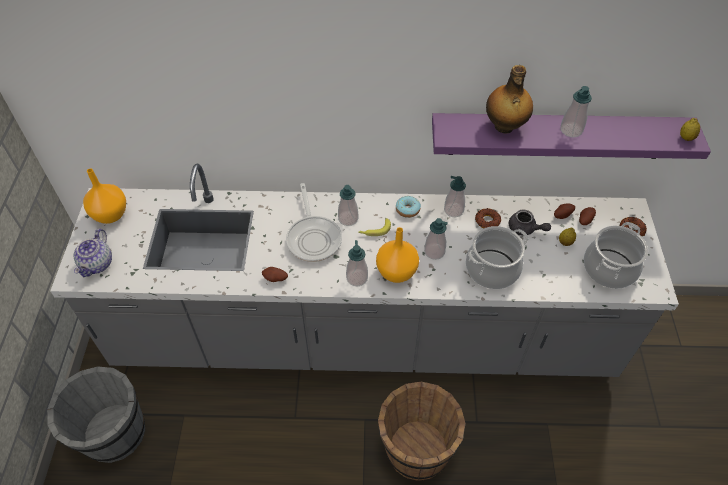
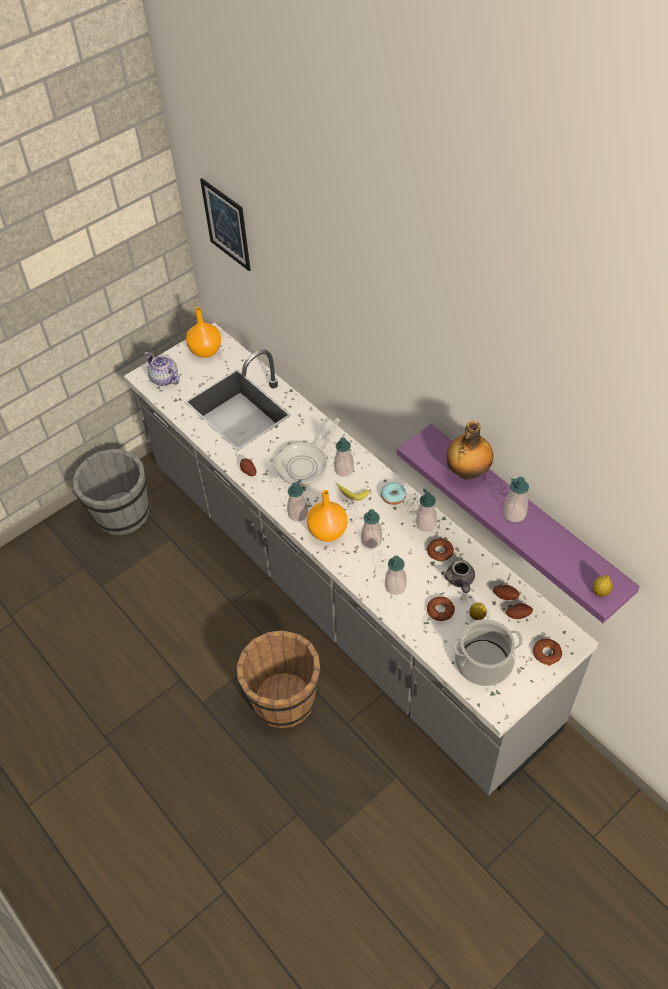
camera: 50 degrees right, 0 degrees up
(83, 55) = (226, 224): none -> picture
(97, 264) = (164, 379): teapot -> teapot turned 75 degrees clockwise
(492, 269) = (395, 586): cooking pot -> soap dispenser
(540, 259) = (440, 610): none -> donut

